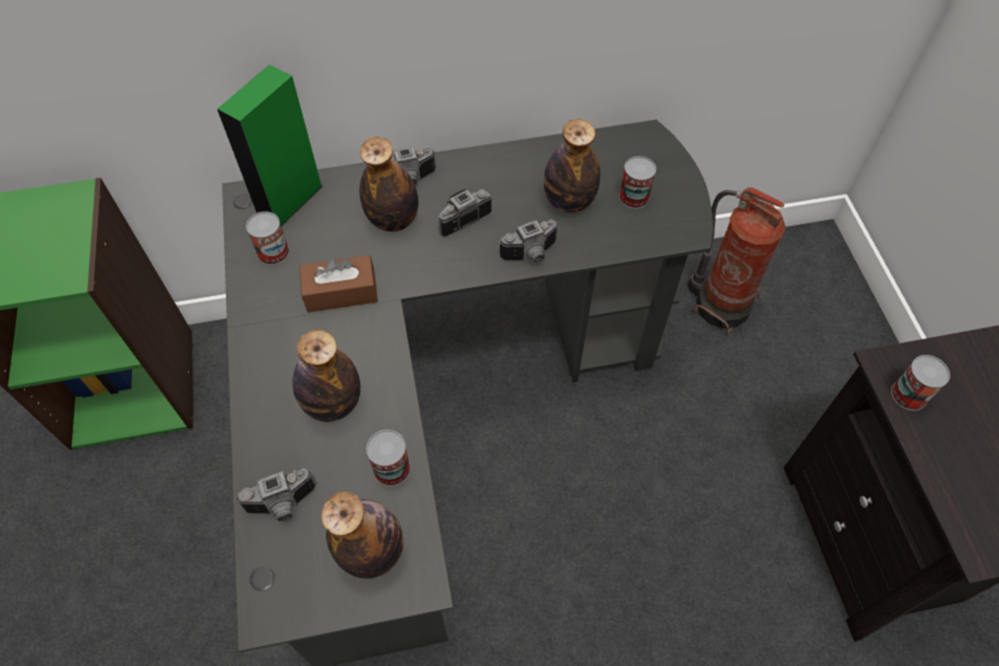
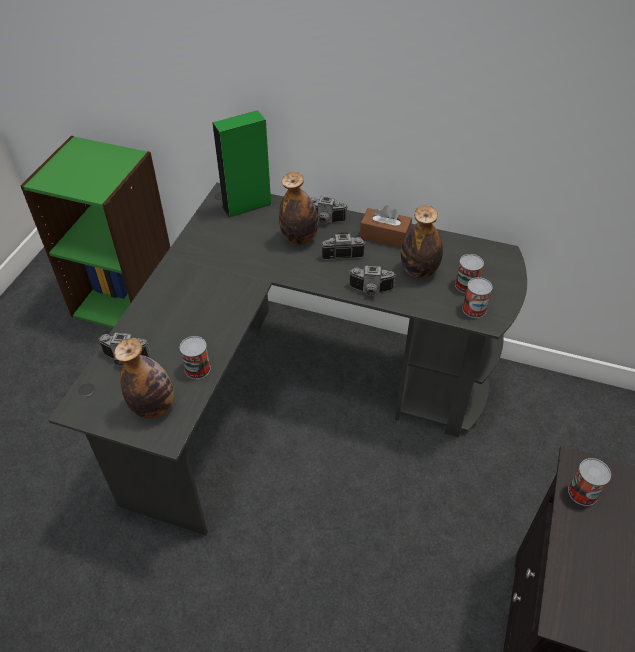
camera: 30 degrees right, 10 degrees down
(273, 252) = (217, 228): can -> can (474, 309)
(333, 403) = (191, 319): bottle -> none
(341, 292) = (239, 264): brown tissue box -> brown tissue box (385, 235)
(720, 303) = (540, 419): fire extinguisher -> none

